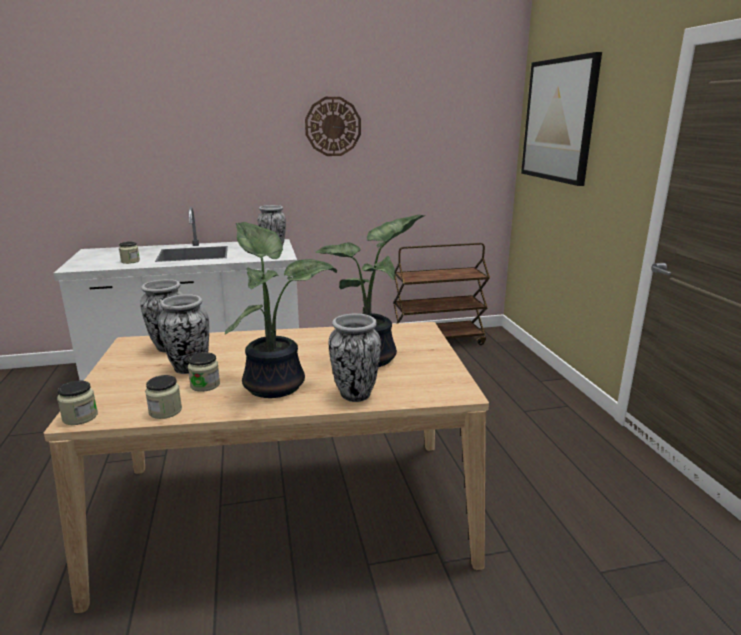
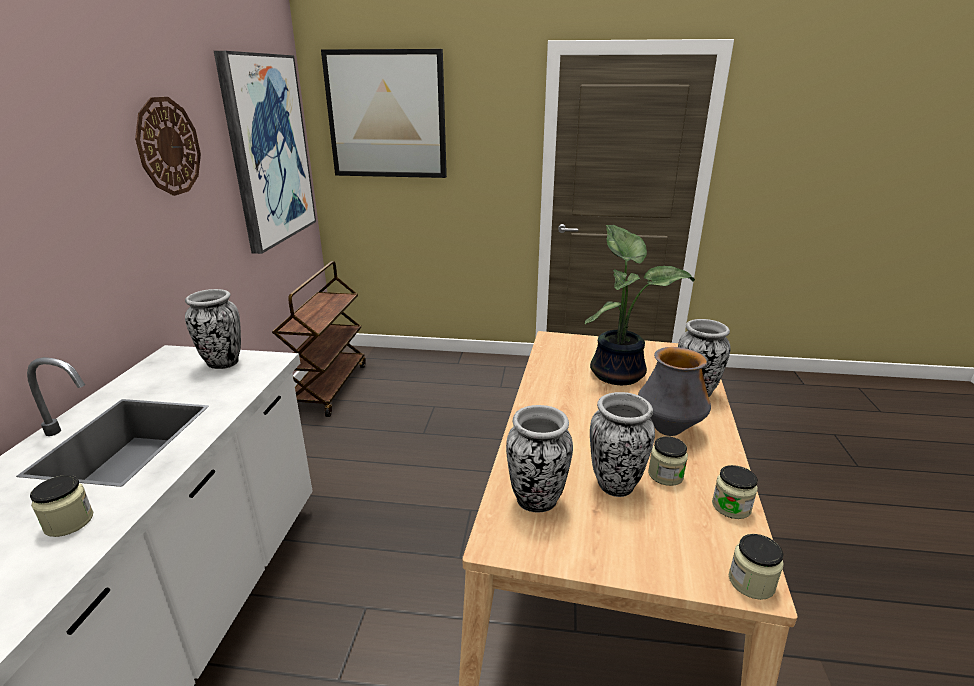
camera: 70 degrees left, 5 degrees up
(276, 384) = (668, 429): potted plant -> vase
(448, 142) = (268, 150): none -> picture

